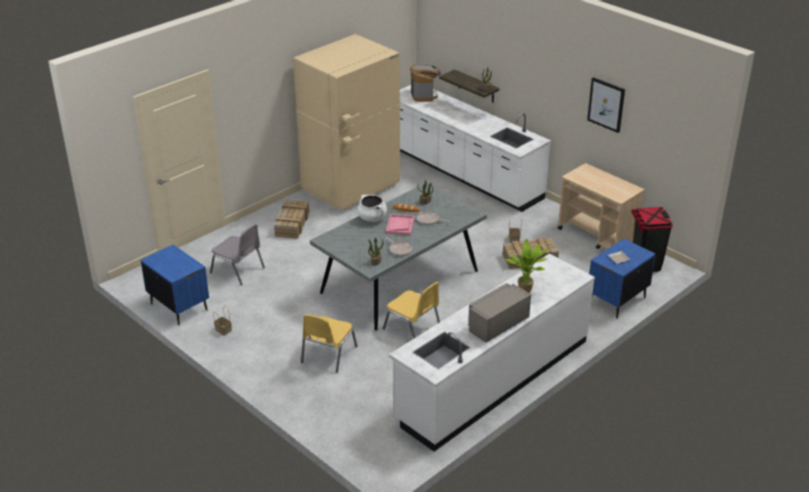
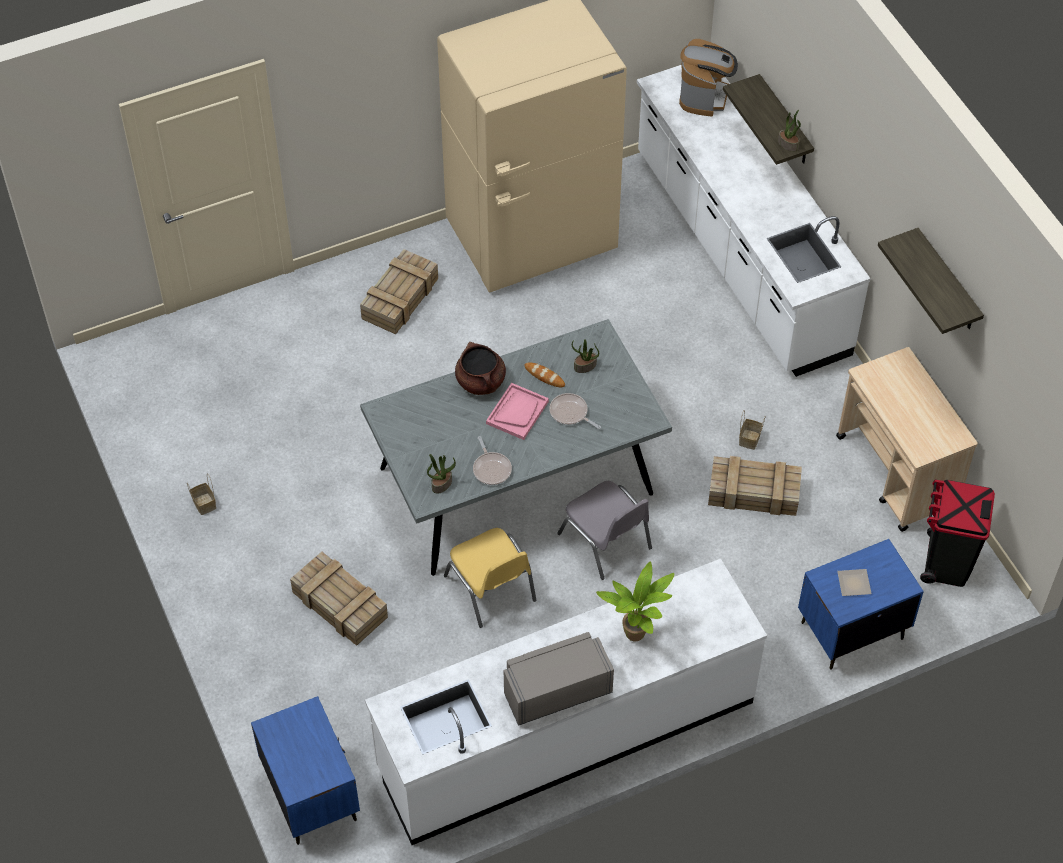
camera: 20 degrees right, 20 degrees up
(179, 307) = (157, 433): blue nightstand -> blue nightstand (311, 795)
(238, 270) = (275, 381): grey chair -> grey chair (606, 541)
(328, 355) = (338, 604): yellow chair -> crate
(372, 218) = (481, 382): white cooking pot -> brown cooking pot
(606, 104) = (947, 282): picture -> shelf

